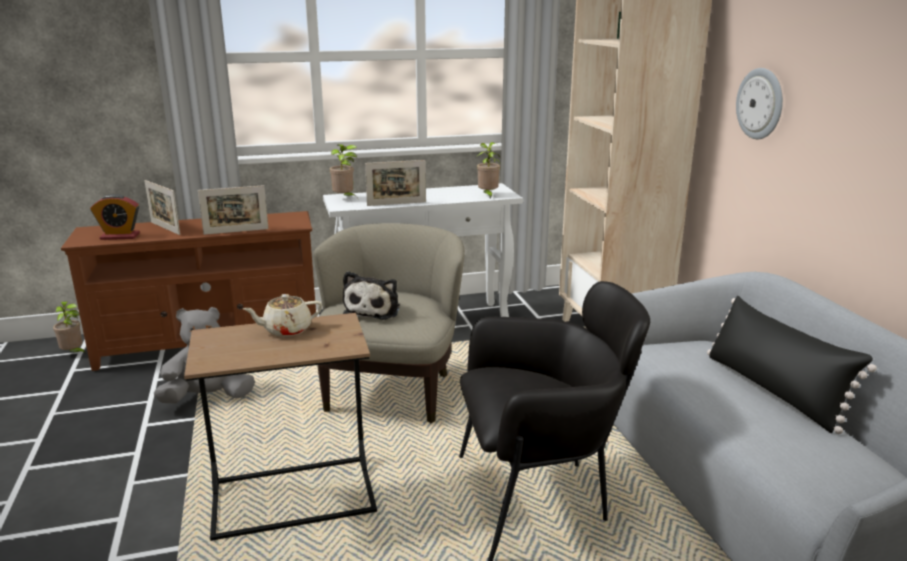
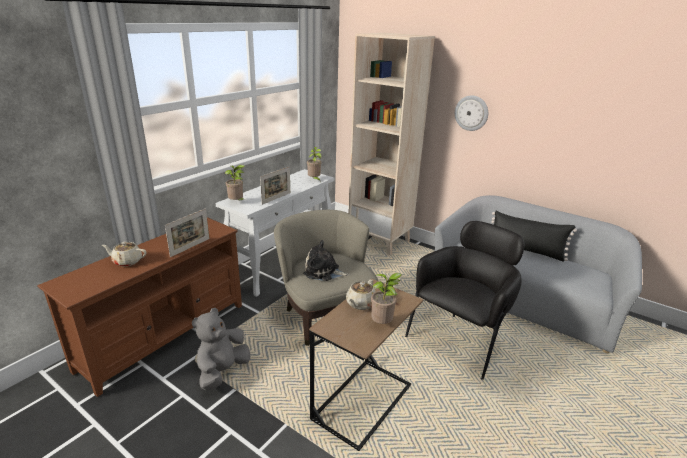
camera: 40 degrees left, 5 degrees up
(74, 353) = (54, 392): potted plant -> potted plant (383, 324)
(120, 236) = (102, 280): alarm clock -> none
(165, 228) = (127, 261): picture frame -> beige teapot
(374, 310) = (323, 272): plush toy -> plush toy turned 135 degrees clockwise

